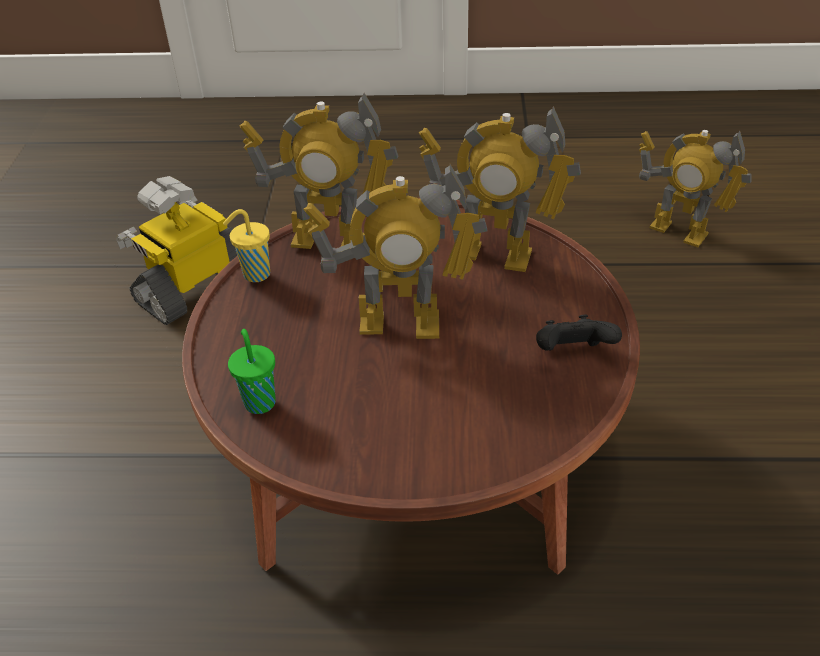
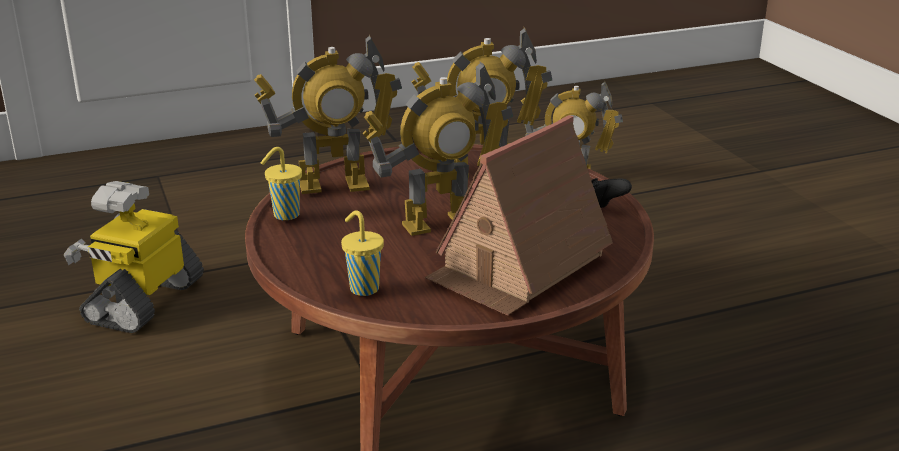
camera: 25 degrees left, 15 degrees down
(259, 401) = (363, 288): green cup -> yellow cup
(435, 414) = (518, 265): none -> toy house

